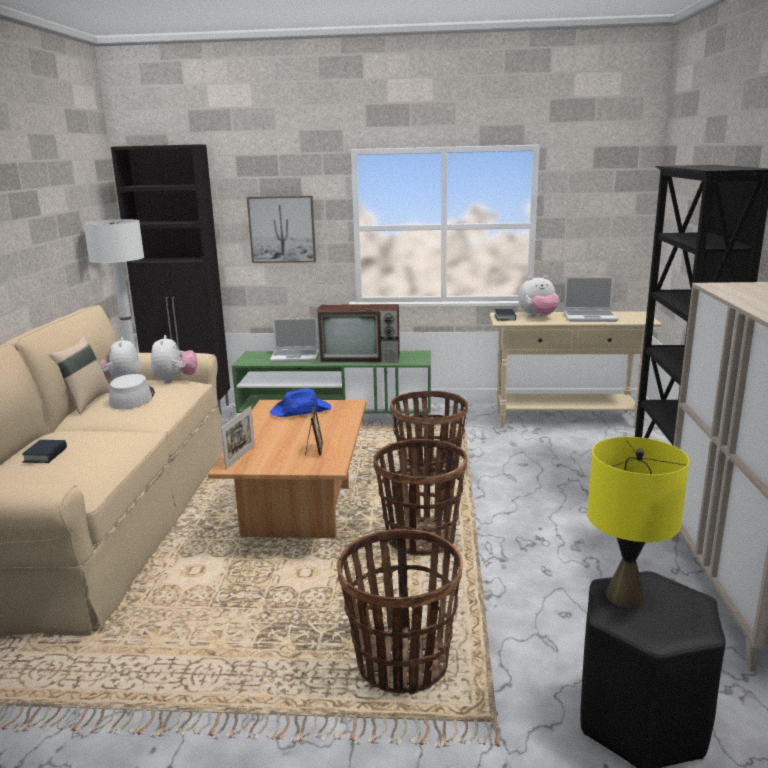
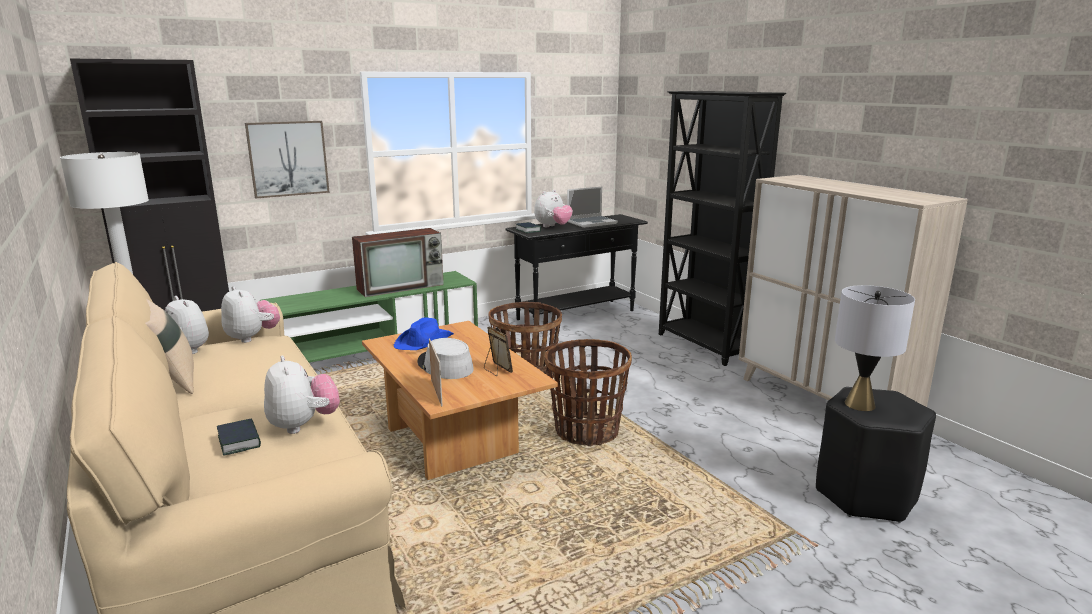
camera: 35 degrees left, 0 degrees up
(94, 455) = (303, 425): none -> plush toy
(132, 398) = (236, 364): grey hat -> grey hat (445, 366)
(296, 357) = (330, 296): laptop -> none
(401, 664) = (692, 523): basket -> none
(566, 420) = (576, 315): beige console table -> black console table
(626, 596) = (860, 404): yellow table lamp -> grey table lamp

